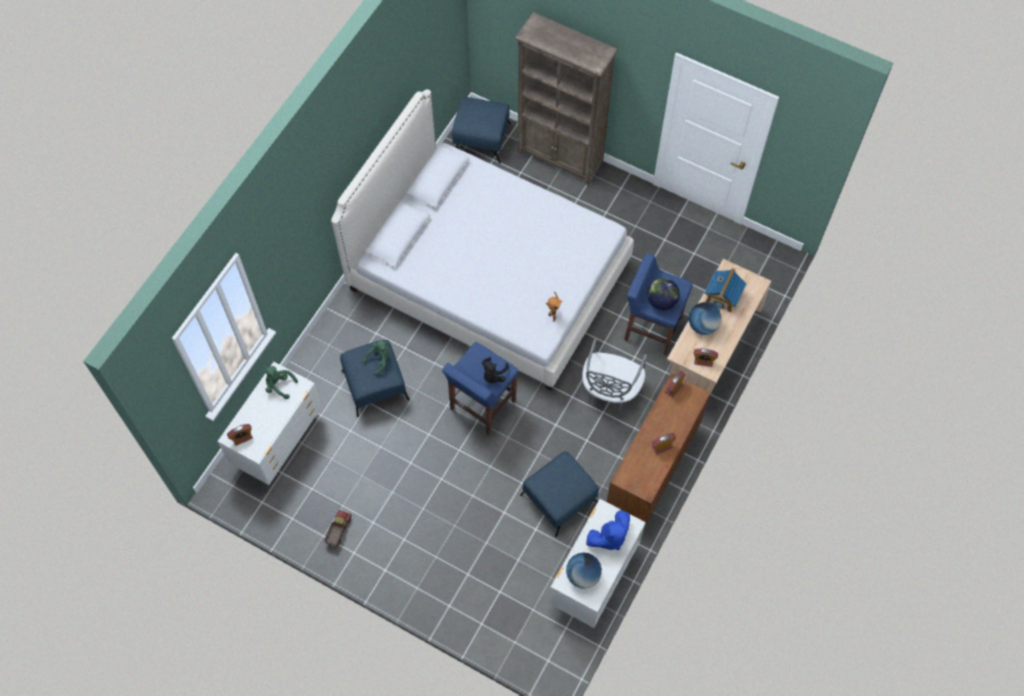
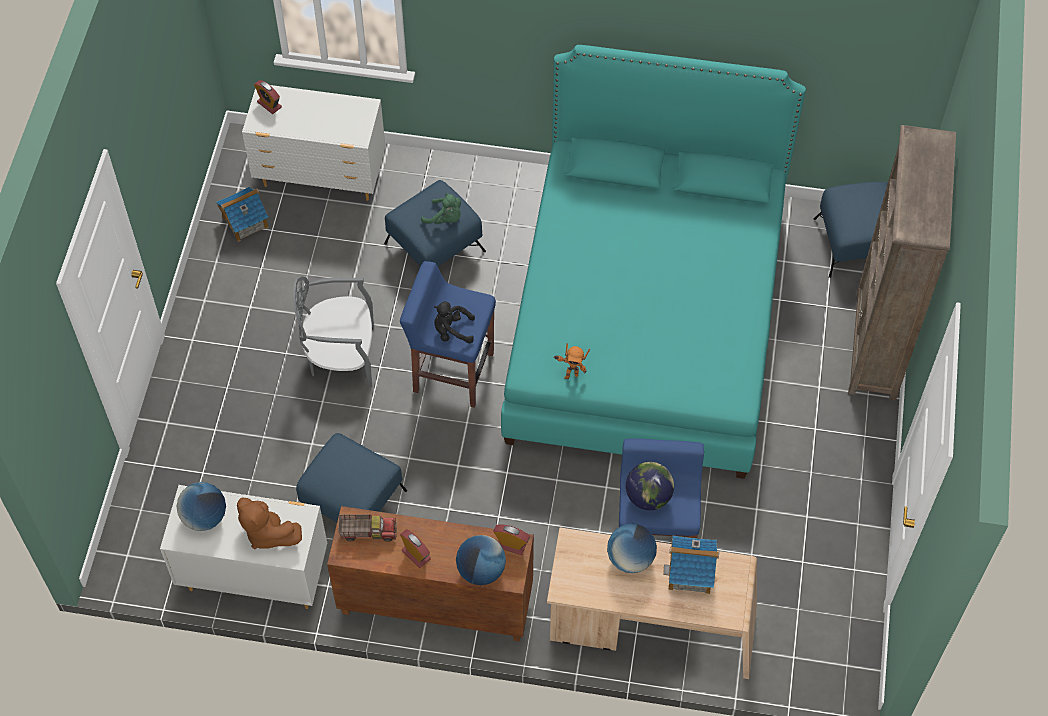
camera: 70 degrees right, 5 degrees down
(279, 385) = (350, 116): green plush toy -> none
(296, 506) = (244, 222): none -> toy house
(338, 530) = (227, 275): toy truck -> toy truck (368, 531)
(488, 276) = (645, 319): white bed -> turquoise bed
(609, 537) = (267, 533): blue plush toy -> brown plush toy
(610, 390) = (534, 515): grey chair -> grey chair (341, 356)
(686, 411) = (481, 570): none -> globe
(703, 361) = (573, 575): alarm clock -> none

